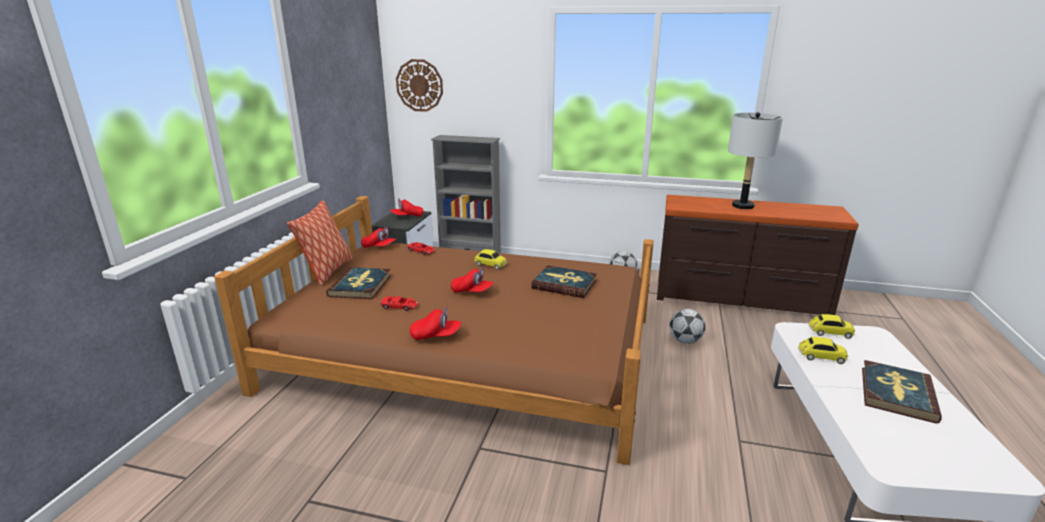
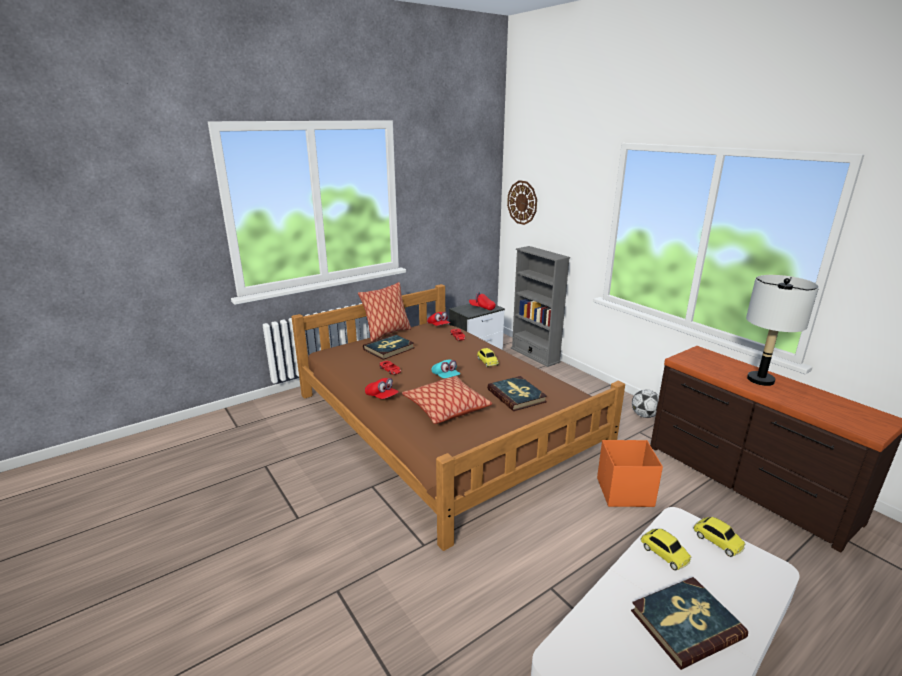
camera: 40 degrees right, 0 degrees up
(472, 292) = (445, 377): red cap -> turquoise cap
(520, 319) = (446, 408): none -> pillow
(685, 341) = (623, 492): football -> orange storage box

